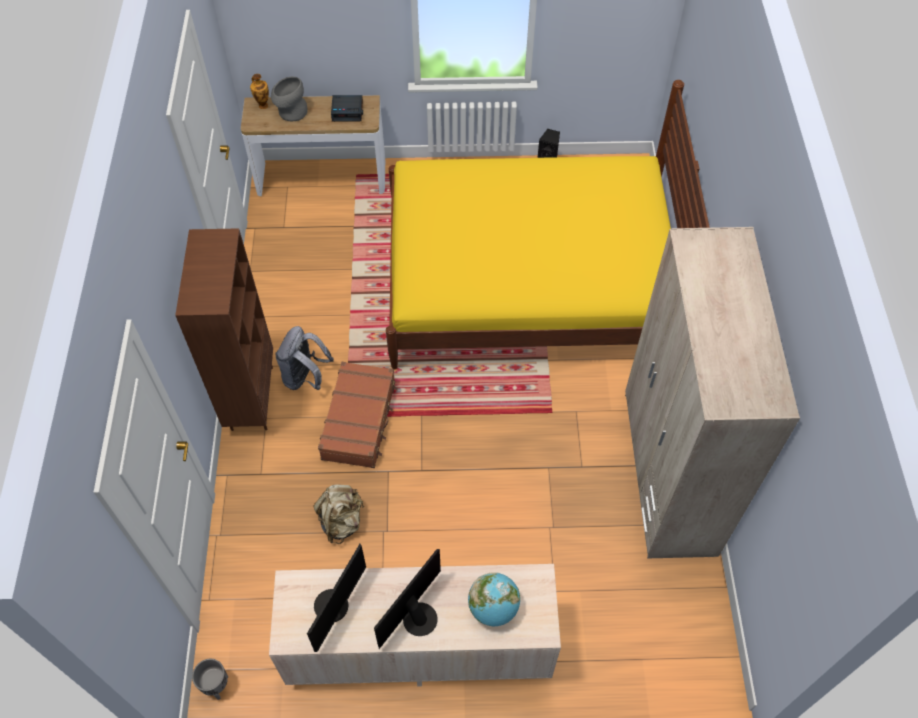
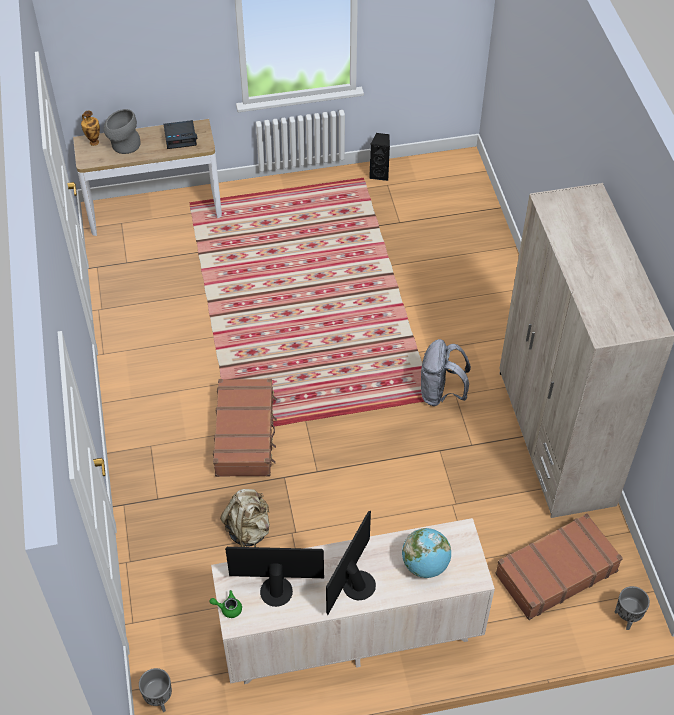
camera: 10 degrees left, 5 degrees down
(251, 397) = (131, 428): brown bookcase -> none
(282, 621) = (228, 608): none -> green teapot
(305, 378) = (182, 402): grey backpack -> grey backpack (441, 393)
(335, 607) = (276, 588): monitor -> monitor turned 105 degrees counterclockwise
(528, 282) = (384, 282): yellow bed -> none
(640, 618) = (555, 572): none -> brown suitcase
(705, 681) = (626, 618): none -> grey planter

